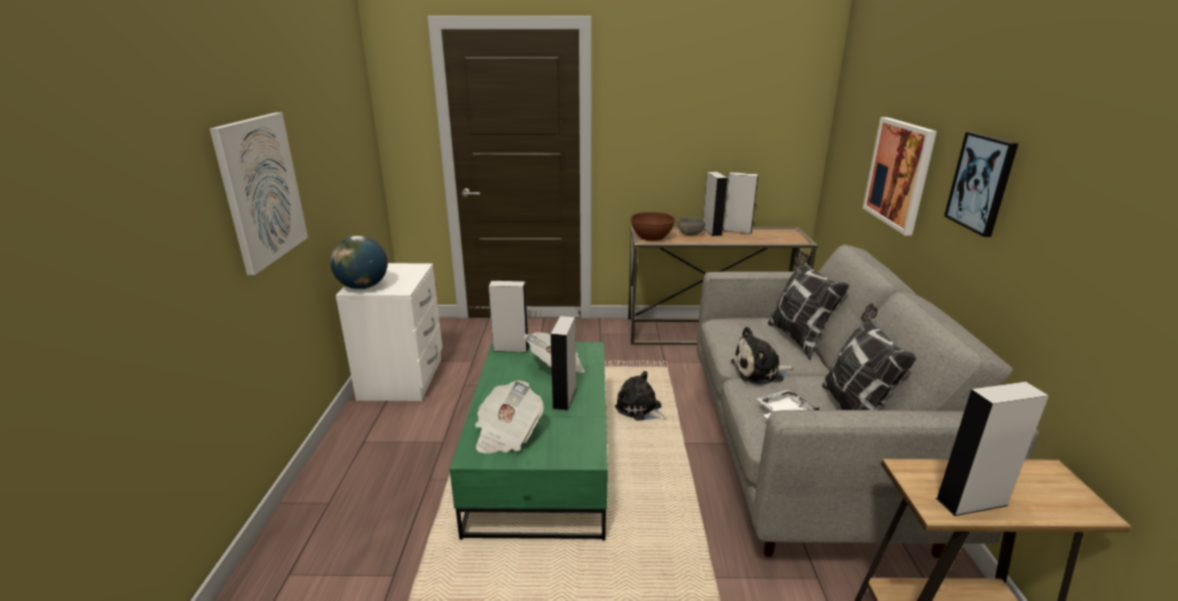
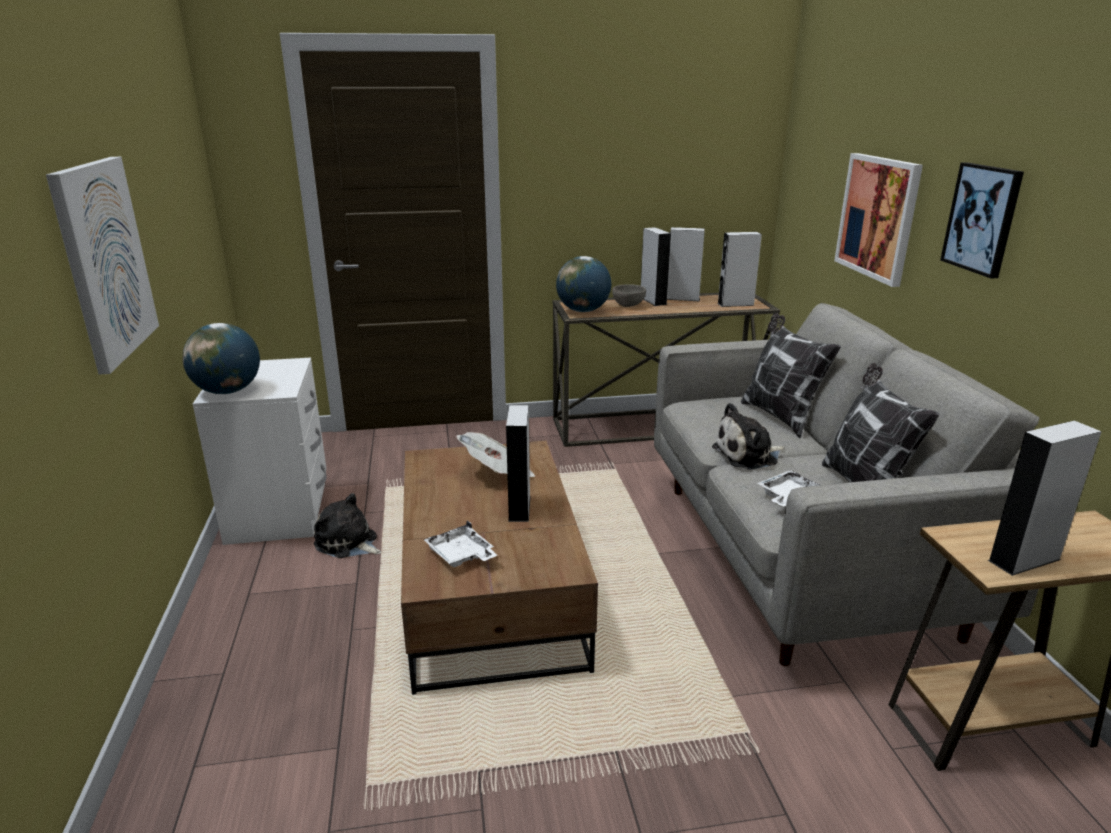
camera: 10 degrees left, 0 degrees up
(507, 434) = (461, 555): newspaper -> white tray
(511, 348) = (433, 457): grey speaker -> grey speaker (735, 304)
(543, 459) = (492, 590): green coffee table -> brown coffee table
(640, 409) = (595, 520): plush toy -> plush toy (348, 543)
(652, 237) = (583, 311): brown bowl -> globe

